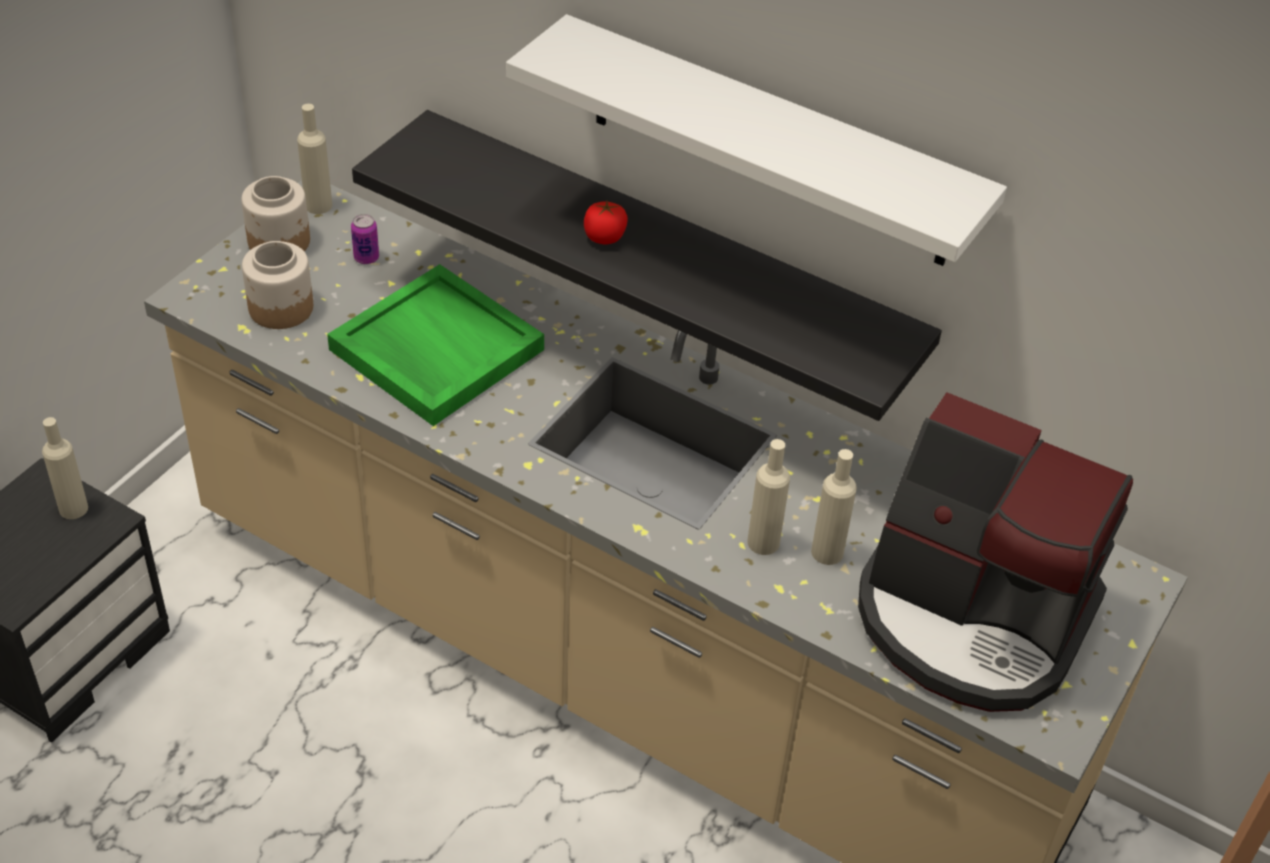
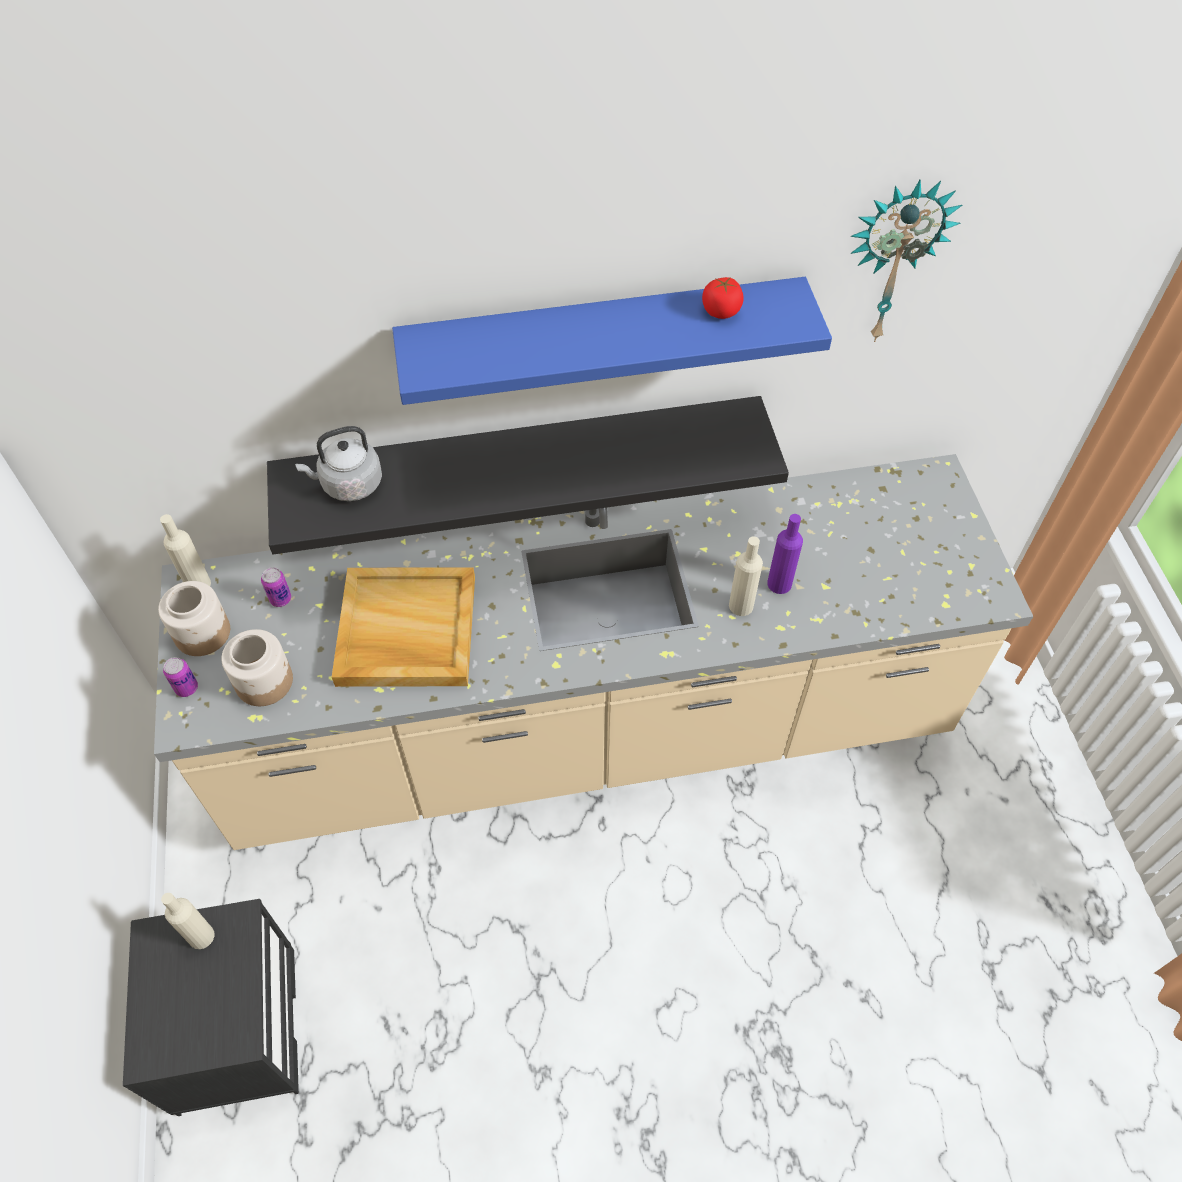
camera: 40 degrees left, 10 degrees up
(221, 272) = (186, 688): none -> can
(434, 350) = (405, 631): green tray -> beige tray
(468, 165) = (348, 484): none -> grey kettle
(604, 237) = (501, 474): tomato -> tomato (721, 311)
(770, 143) = (602, 337): white shelf -> blue shelf
(827, 552) = (779, 584): beige bottle -> purple bottle
(972, 618) = (890, 563): coffee machine -> none
(1117, 222) = (892, 260): none -> wall clock

